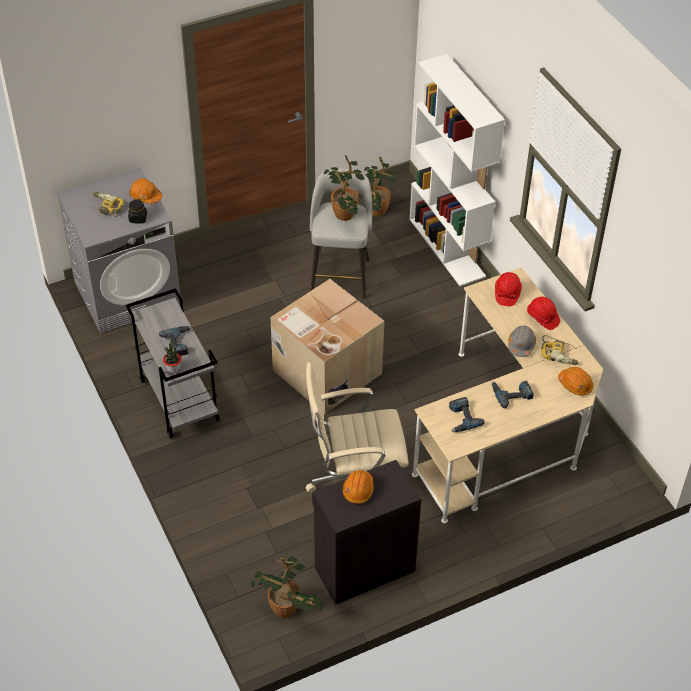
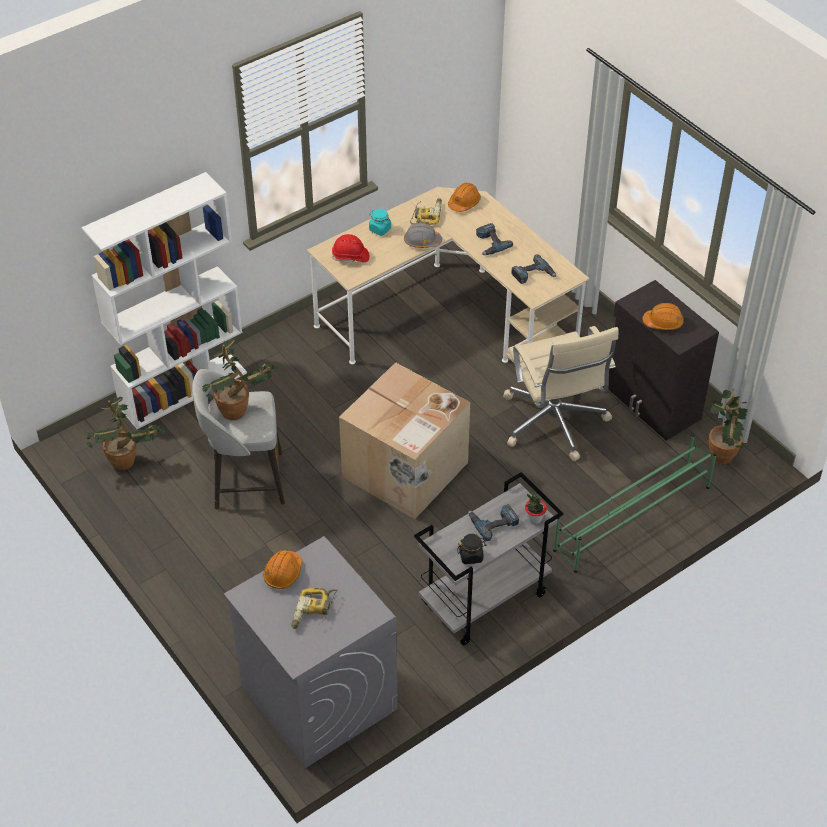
camera: 100 degrees left, 0 degrees up
(138, 218) = (329, 571): black jar -> black jar (471, 556)
(230, 517) = (631, 518): none -> green shoe rack
(542, 318) = (380, 229): red hard hat -> turquoise jar

